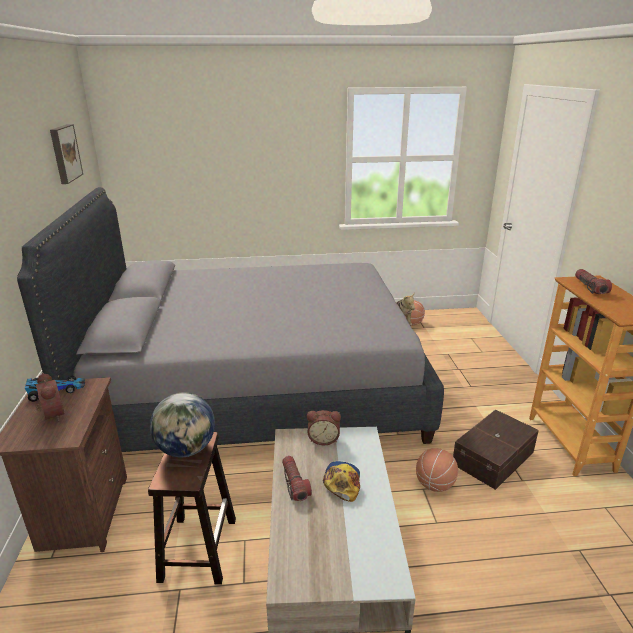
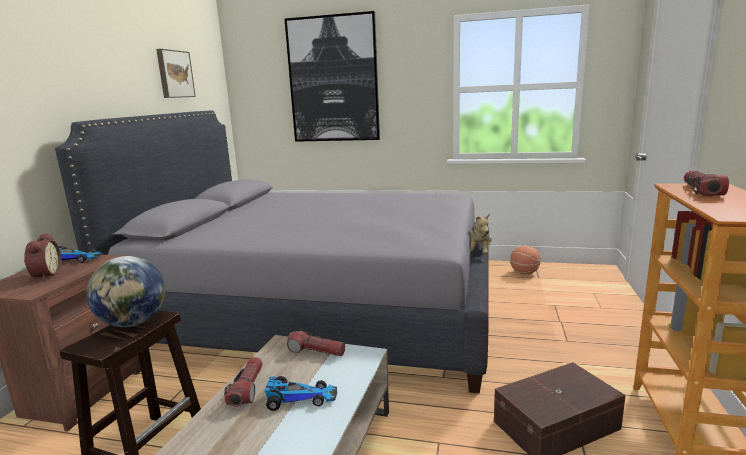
camera: 20 degrees right, 10 degrees down
(224, 146) = (333, 80): none -> picture
(323, 439) = (316, 351): alarm clock -> flashlight
(342, 482) = (300, 397): cap -> toy car
(435, 484) = (457, 441): basketball -> none

